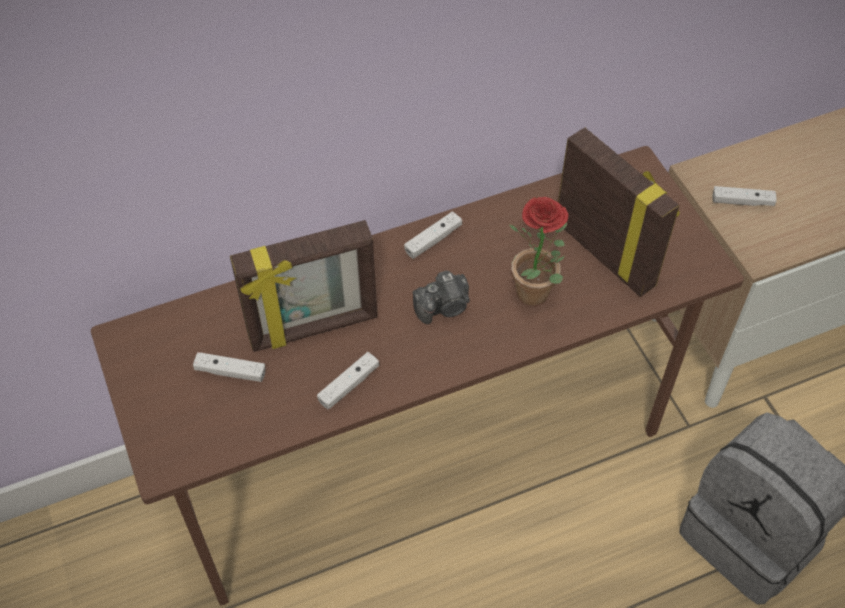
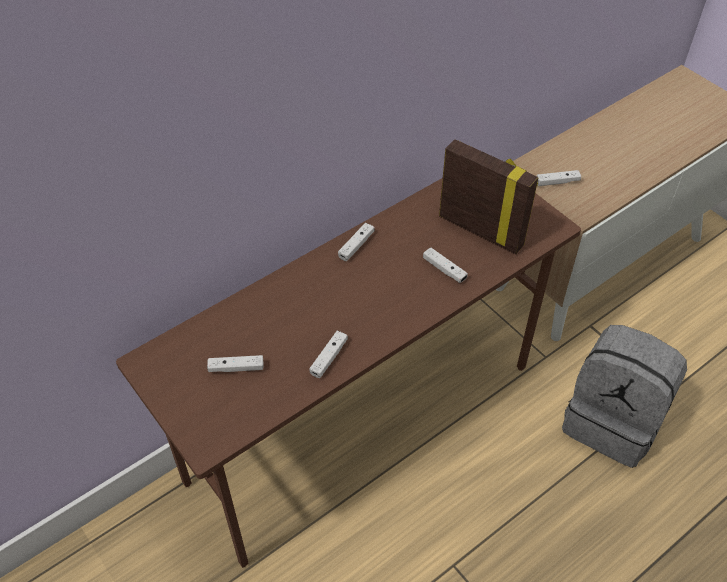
camera: 15 degrees left, 5 degrees down
(313, 328) = (289, 324): picture frame -> none
(444, 307) = (380, 289): camera -> none
(537, 297) = (444, 269): potted plant -> white game controller

